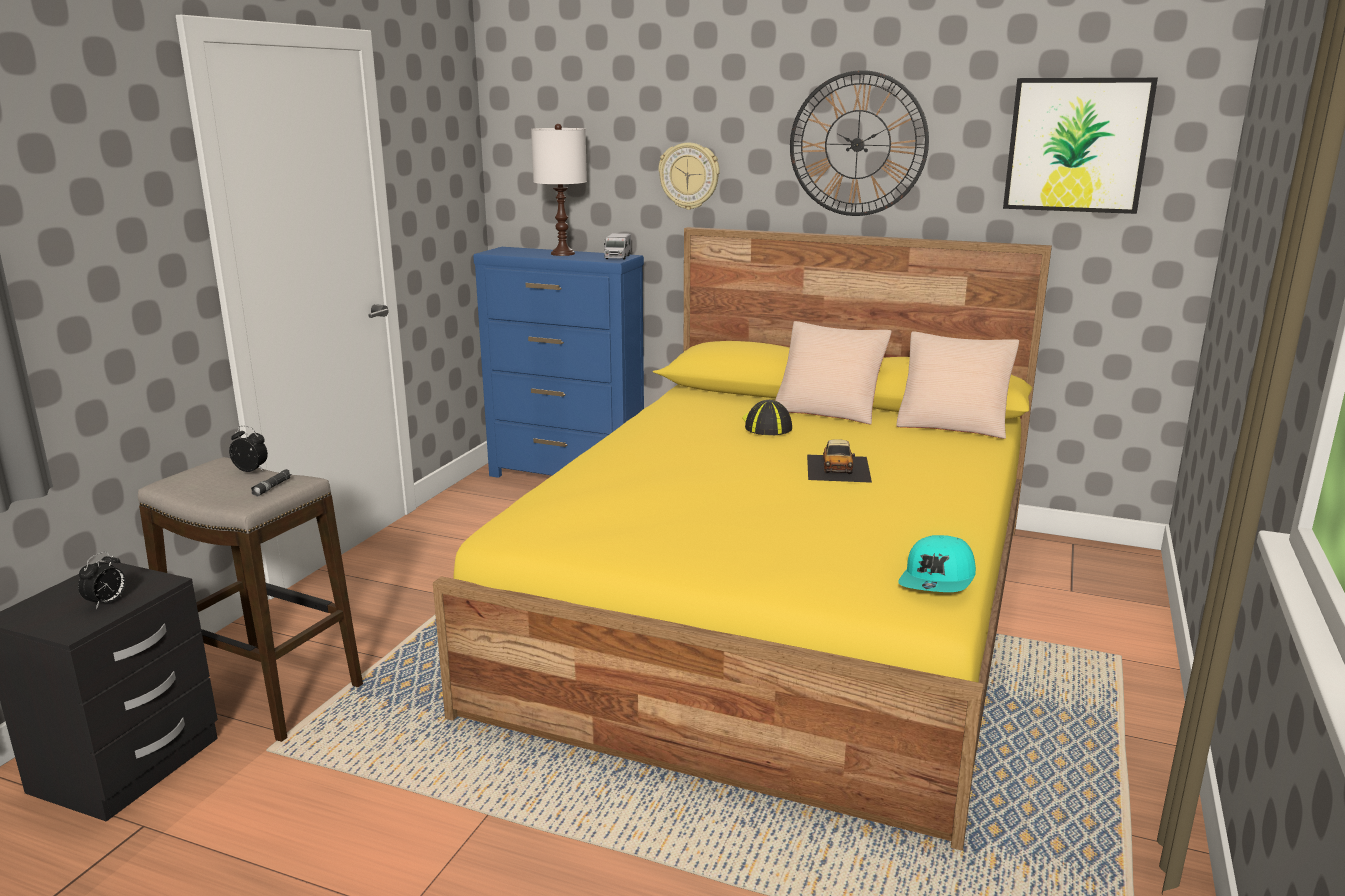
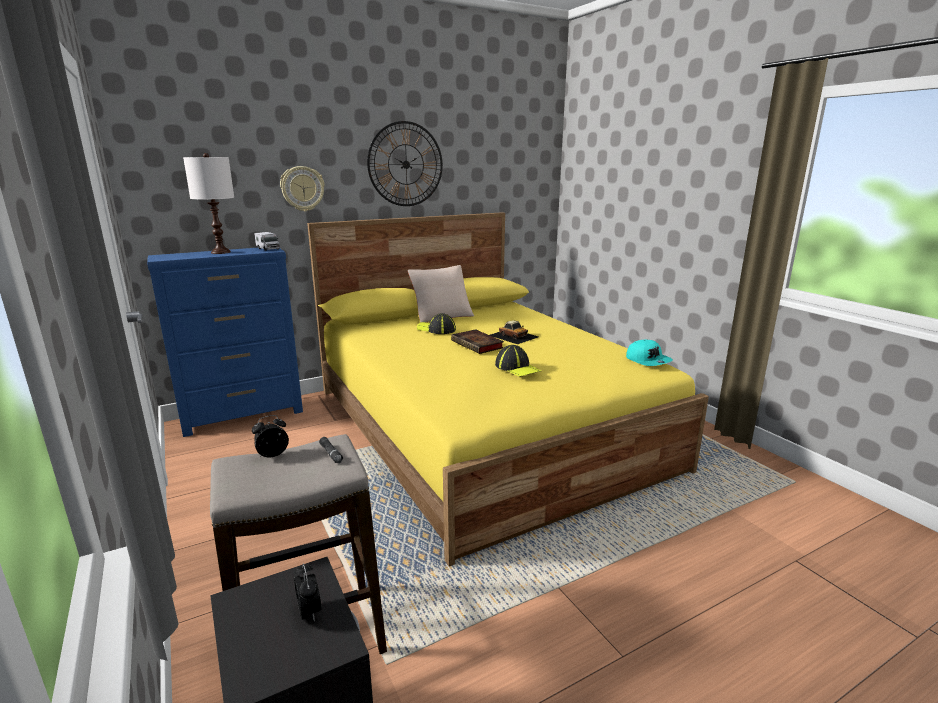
camera: 50 degrees left, 0 degrees up
(705, 504) = (517, 368): none -> cap
(750, 461) = (478, 345): none -> book
(953, 424) = (500, 307): beige pillow -> none
(1077, 145) = (506, 162): picture -> none

